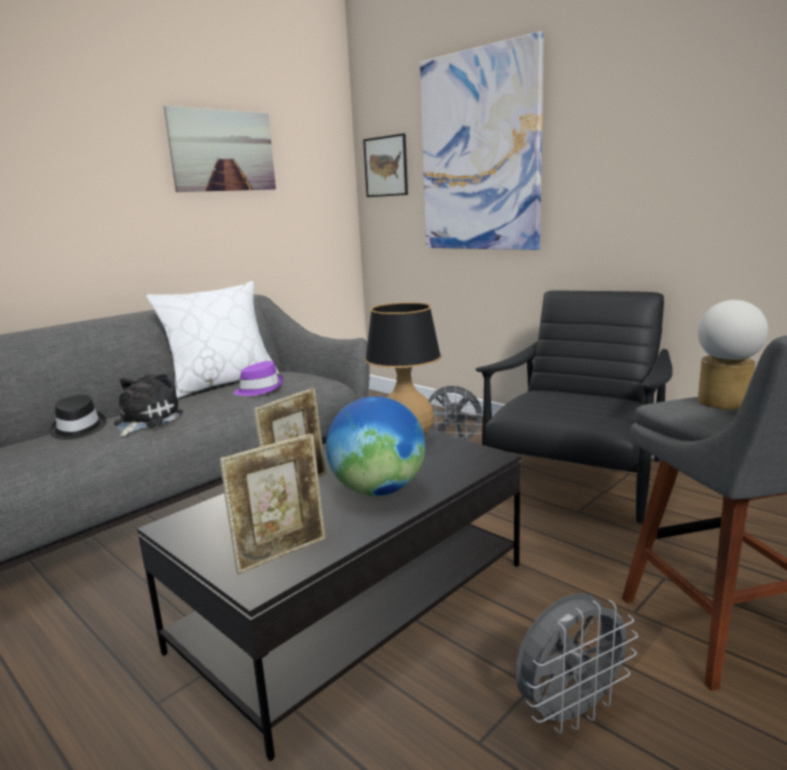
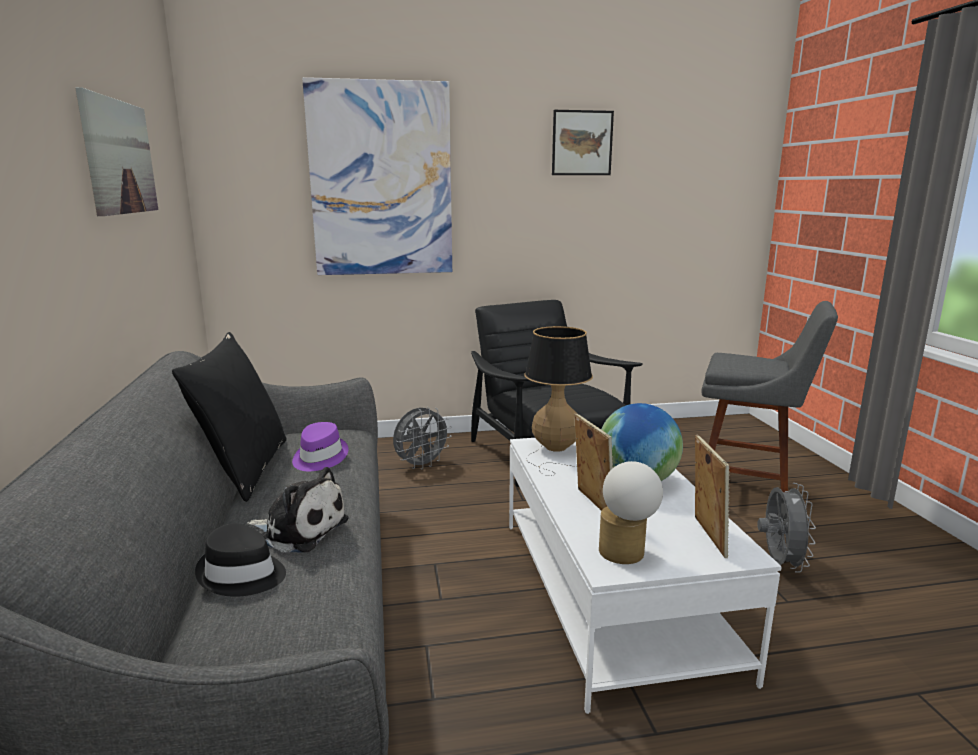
camera: 55 degrees left, 0 degrees up
(145, 420) = (299, 530): plush toy -> plush toy turned 150 degrees clockwise
(222, 383) = (244, 469): white pillow -> black pillow
(355, 606) = (611, 593): black coffee table -> white coffee table
(386, 166) = (245, 184): picture -> picture (582, 143)
(722, 404) = (739, 361): table lamp -> table lamp (625, 555)

